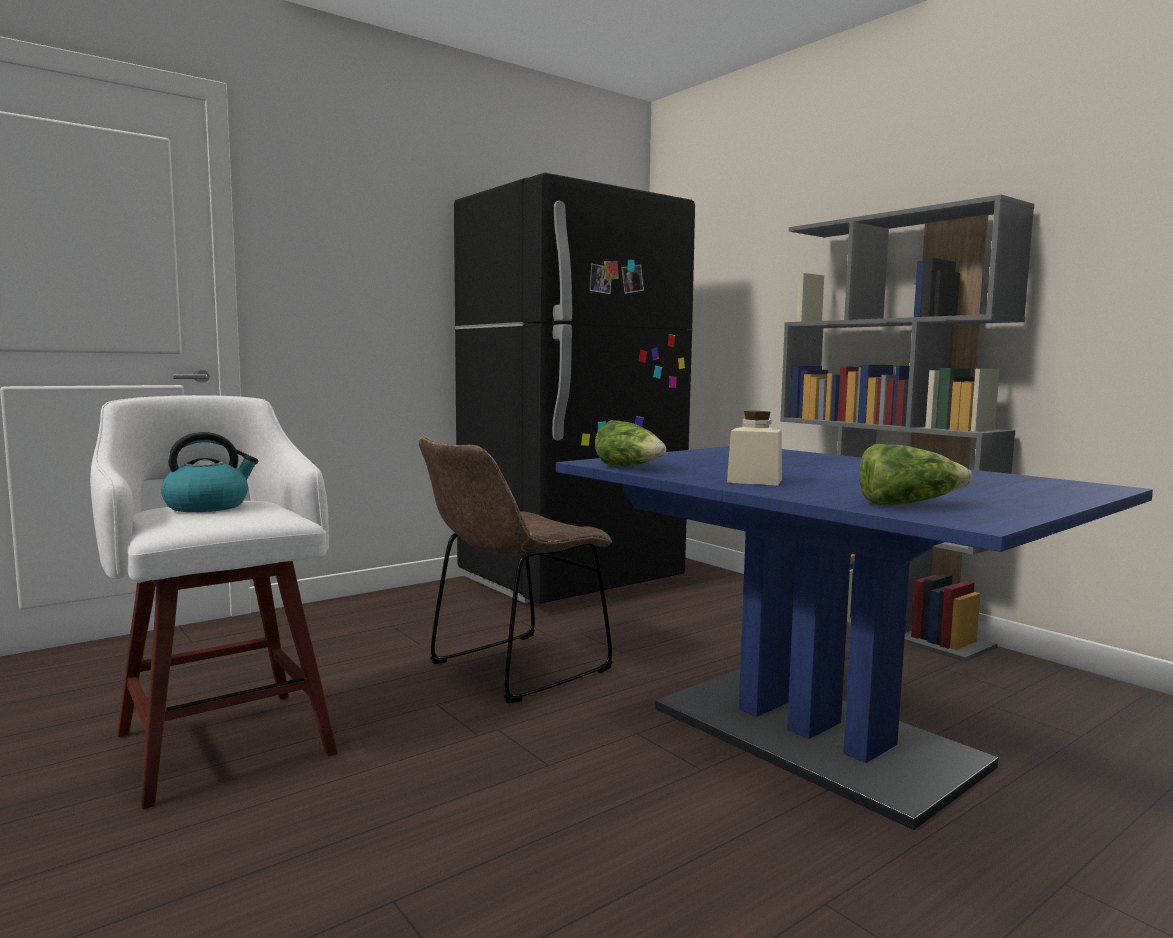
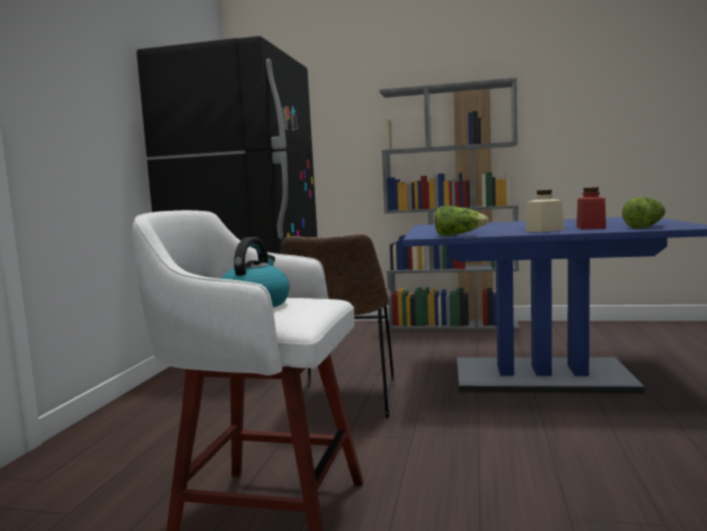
camera: 40 degrees left, 0 degrees up
(839, 489) = (590, 228): none -> red jar

